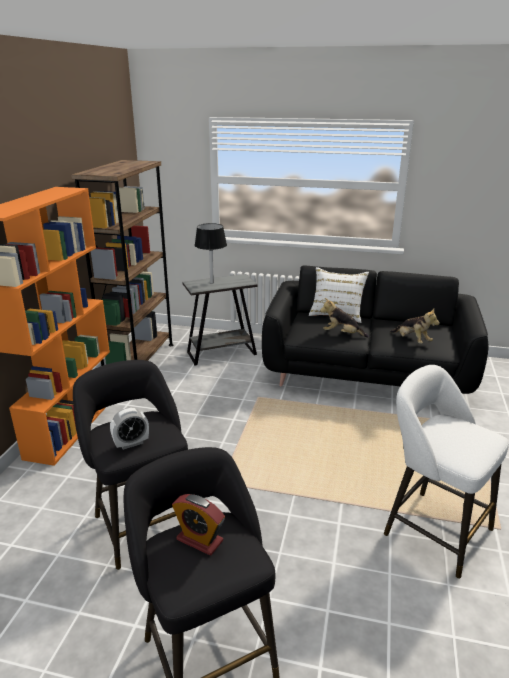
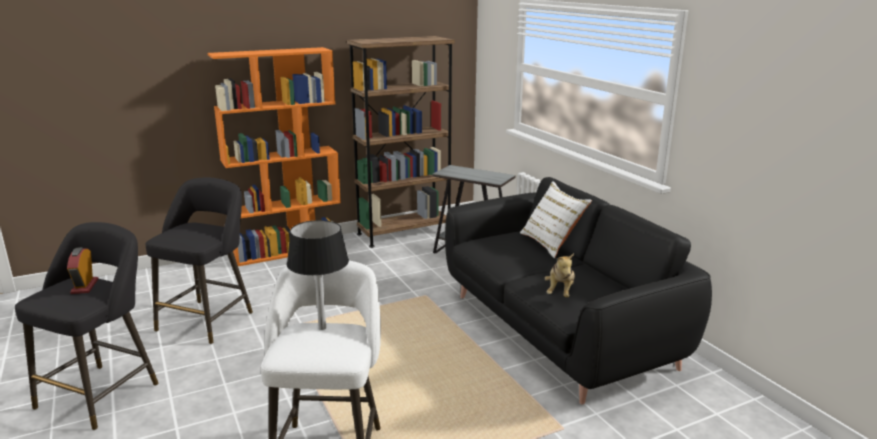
camera: 50 degrees right, 5 degrees down
(131, 443) = (177, 235): alarm clock -> none
(212, 282) = (467, 172): black table lamp -> black table lamp (322, 328)
(342, 334) = (512, 258): plush toy -> none

